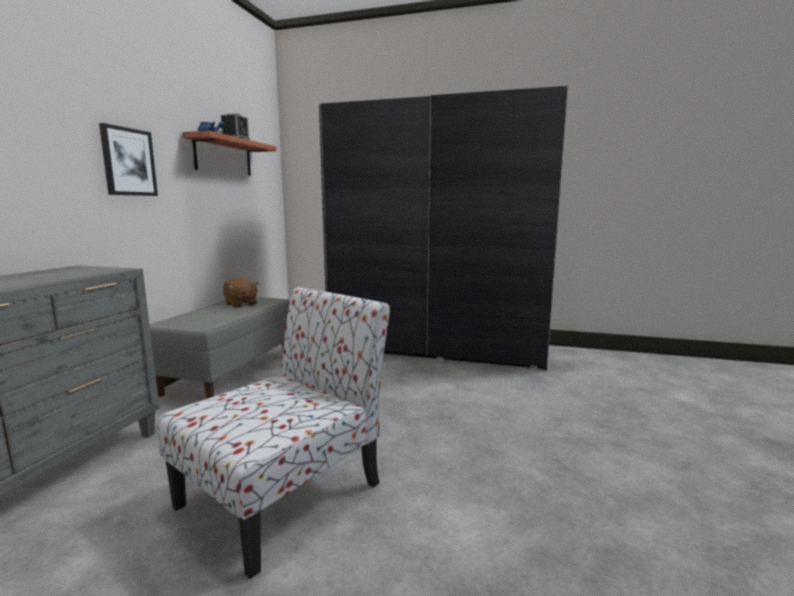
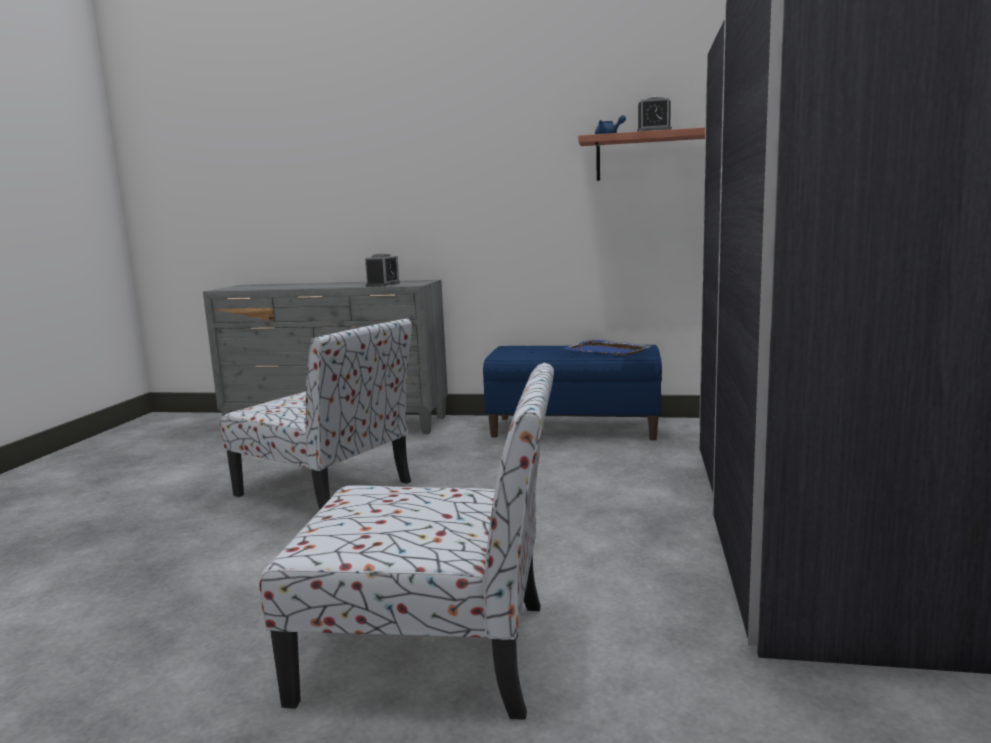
camera: 85 degrees right, 0 degrees up
(69, 275) = (383, 284): none -> alarm clock
(128, 162) = (505, 185): picture -> none
(230, 372) = (575, 428): grey bench -> blue bench
(240, 304) = (607, 351): brown plush toy -> blue tray
(572, 433) = (433, 652): none -> chair

